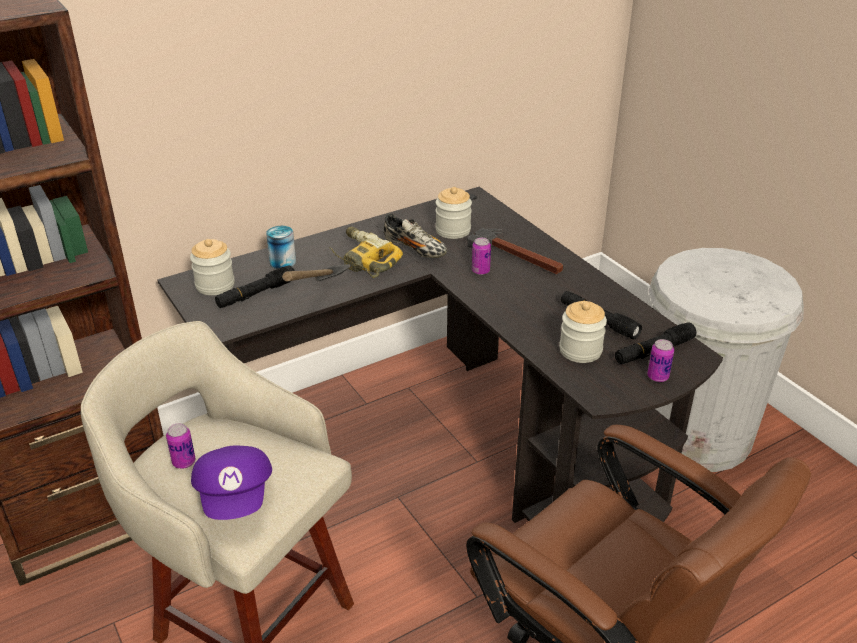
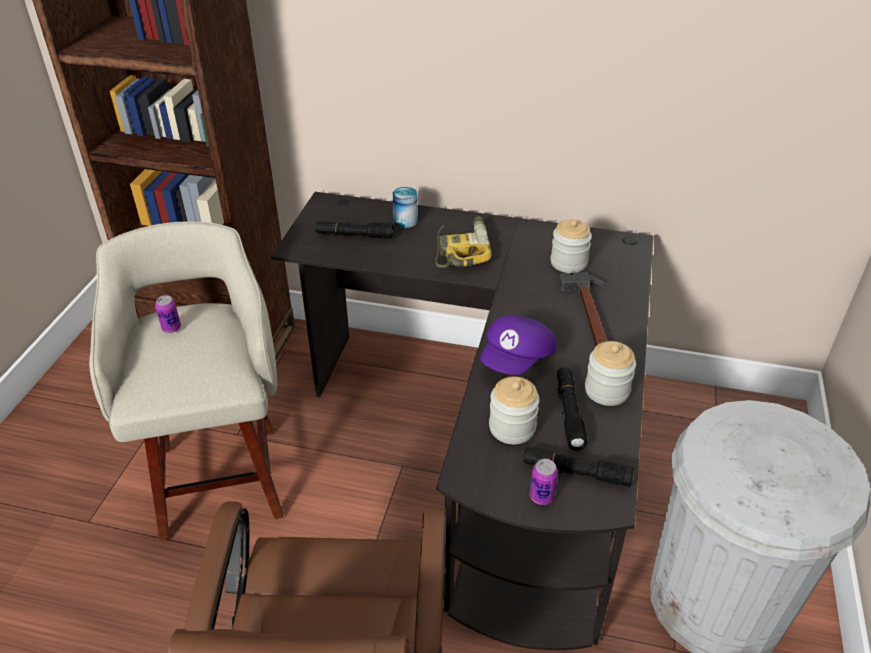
camera: 45 degrees right, 5 degrees up
(215, 285) = (339, 214): jar -> jar (606, 390)
(236, 496) = (164, 371): purple cap -> purple cap (517, 359)
(318, 304) = (381, 266): hammer -> none
(415, 249) = (514, 262): shoe -> none
(480, 271) = (537, 309): can -> none

